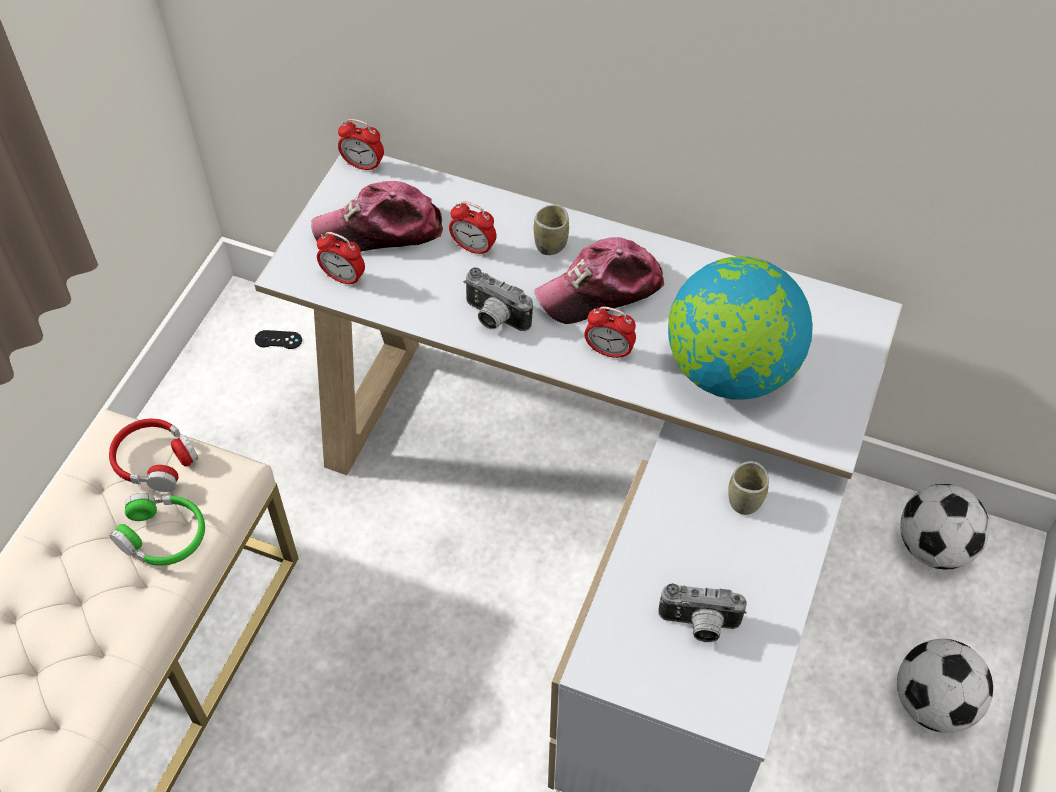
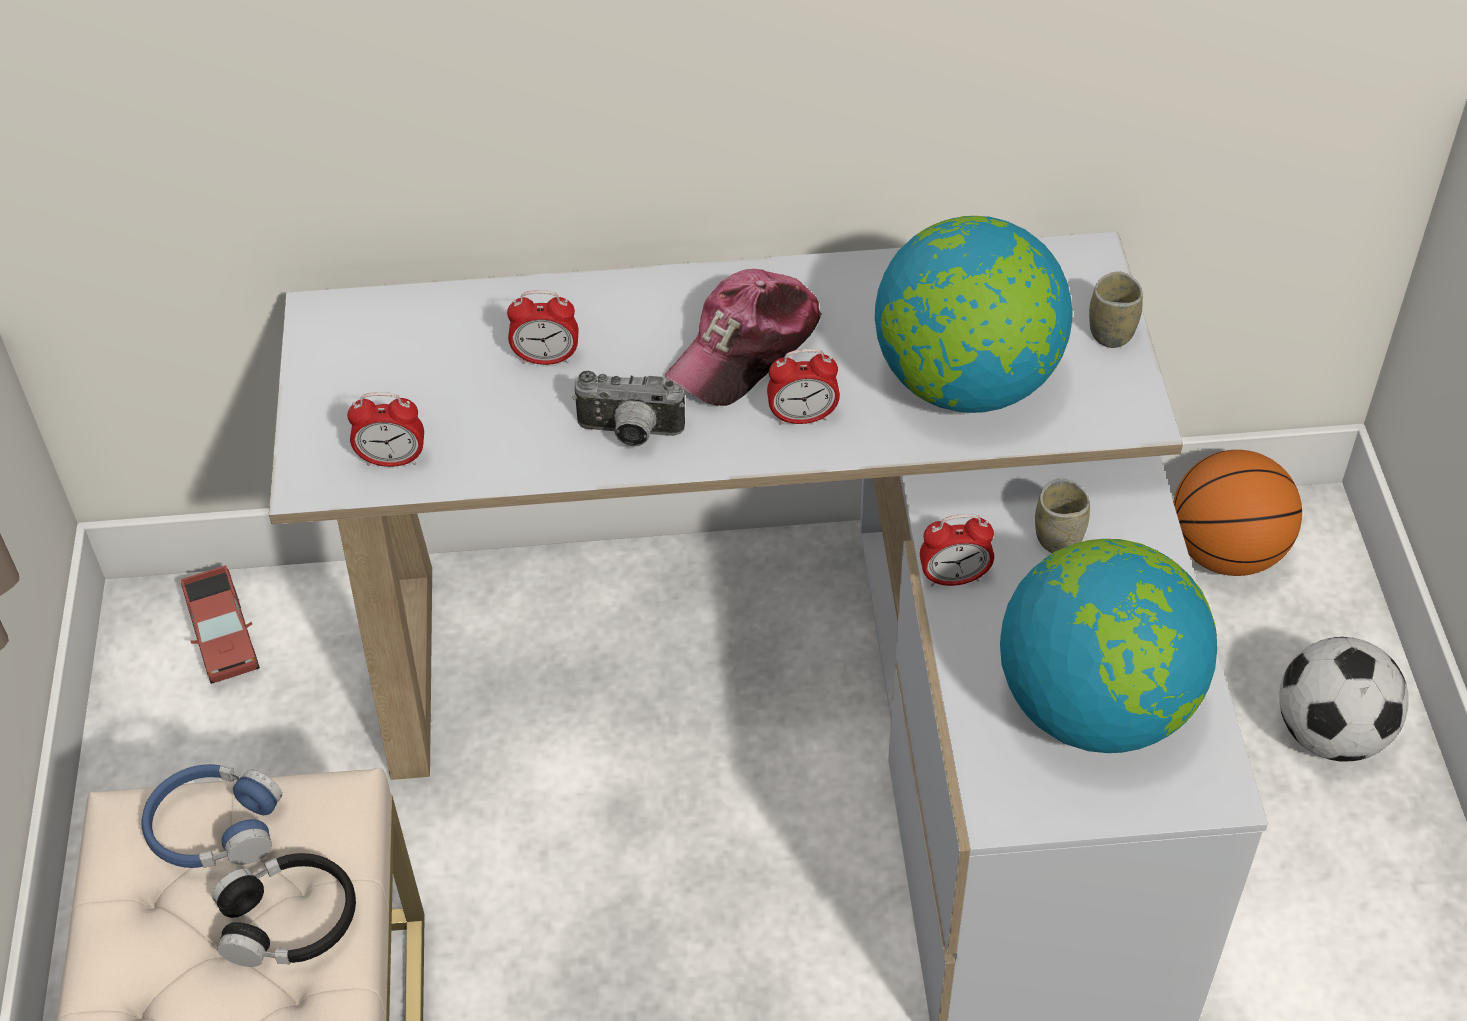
camera: 25 degrees left, 5 degrees down
(155, 461) = (215, 827): red headphones -> blue headphones
(163, 536) = (289, 921): green headphones -> black headphones
(278, 340) = (224, 639): black game controller -> toy truck
(363, 165) = (328, 310): alarm clock -> alarm clock (954, 578)
(380, 230) = (404, 382): cap -> none
(551, 244) = (646, 318): cup -> cup (1111, 332)
(699, 626) = (1096, 706): camera -> globe
(933, 547) = (1226, 552): football -> basketball

